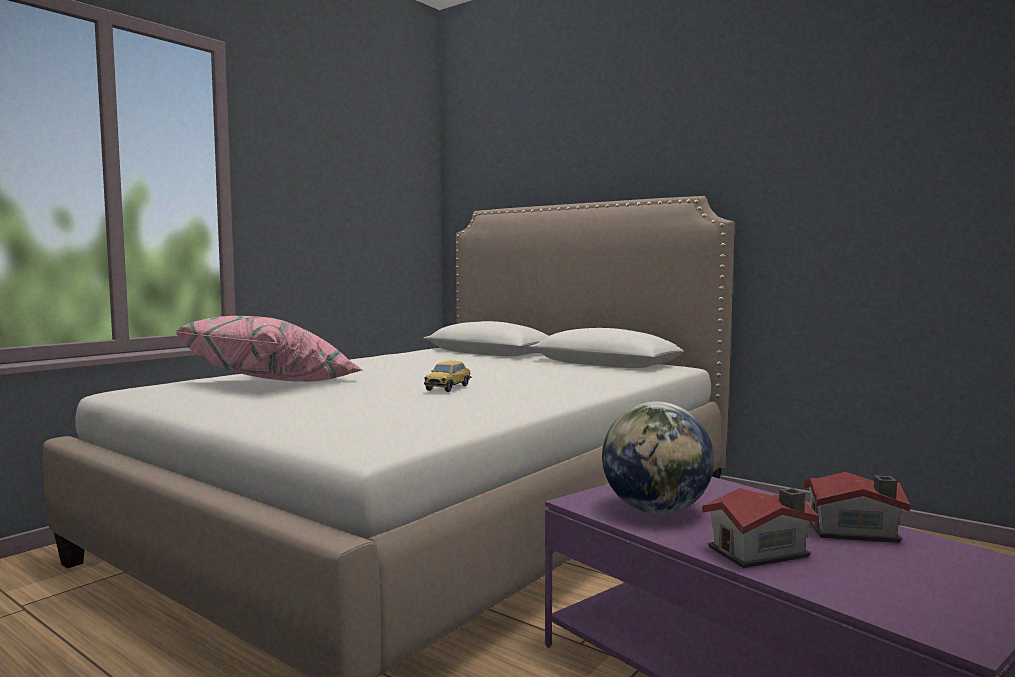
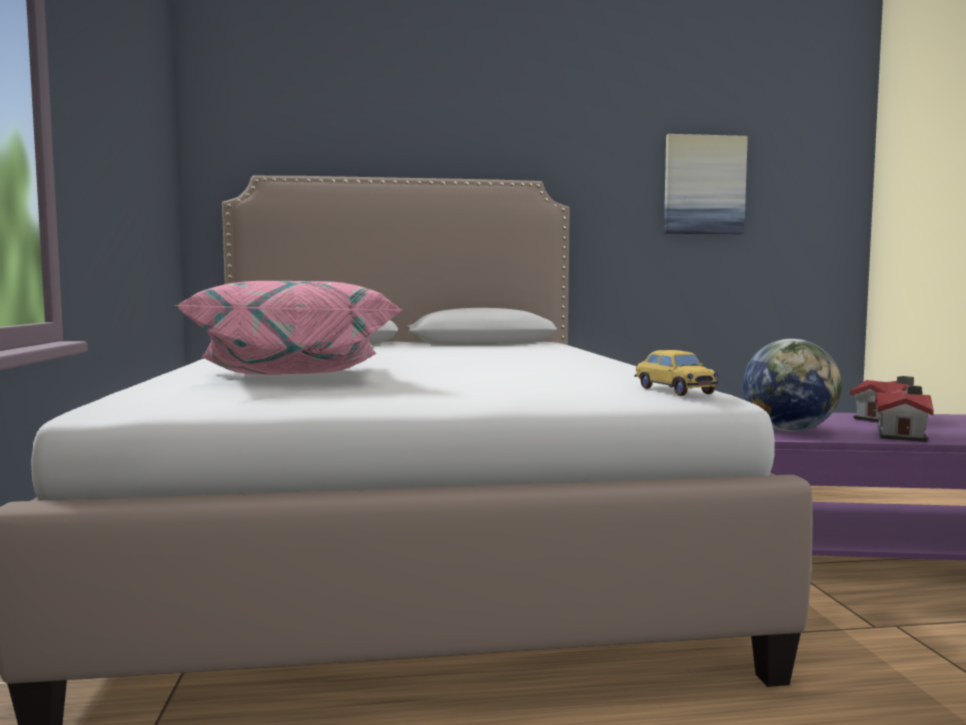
camera: 45 degrees left, 0 degrees up
(448, 388) = (488, 363): toy car -> toy car (674, 391)
(925, 181) = (704, 185): none -> picture

